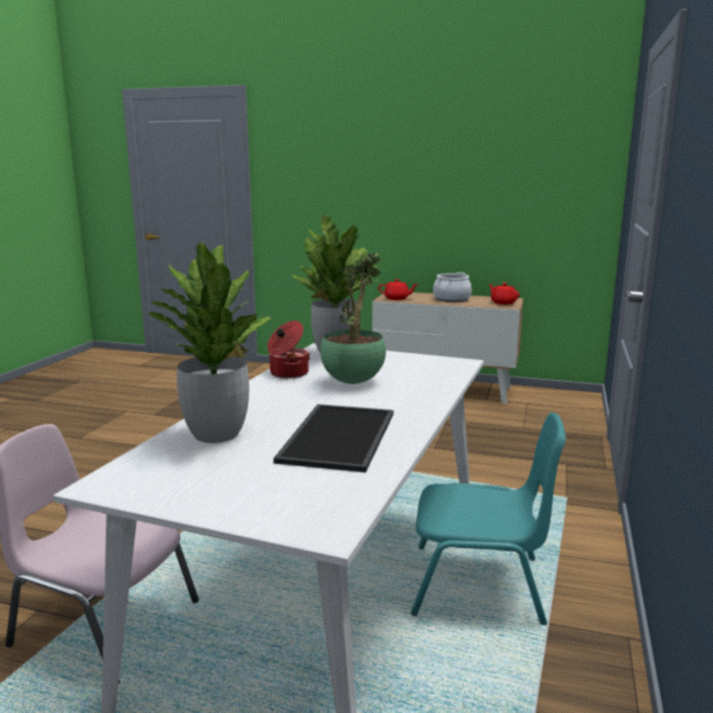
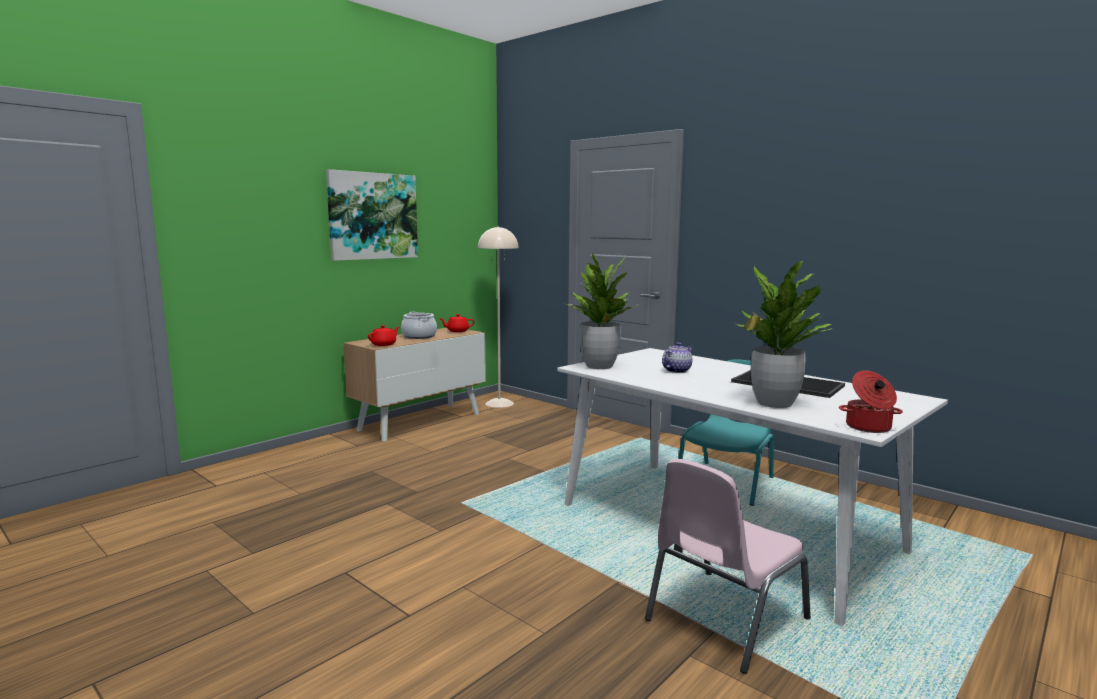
camera: 65 degrees left, 5 degrees down
(288, 373) = (642, 379): cooking pot -> cooking pot (868, 427)
(353, 381) = (676, 370): potted plant -> teapot
(434, 167) = (373, 216): none -> picture
(556, 403) = (499, 403): none -> beige floor lamp

